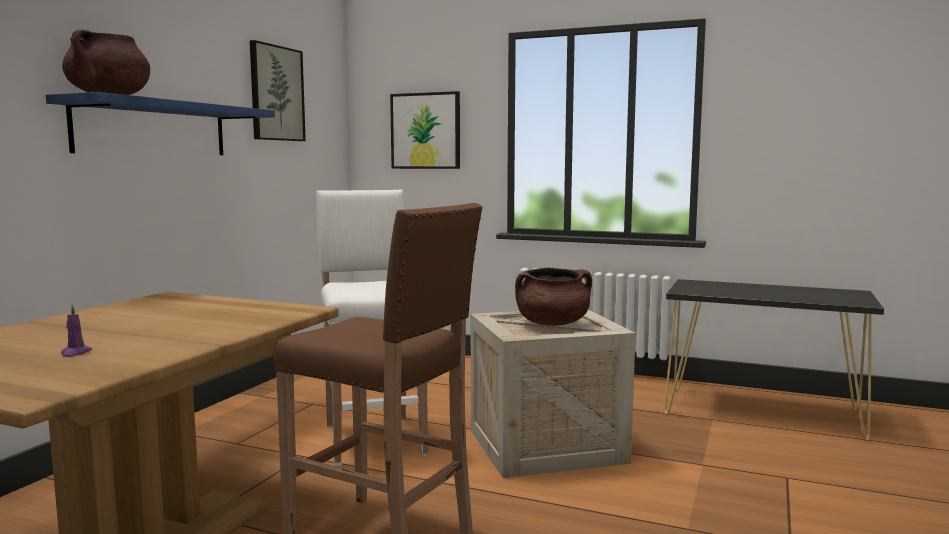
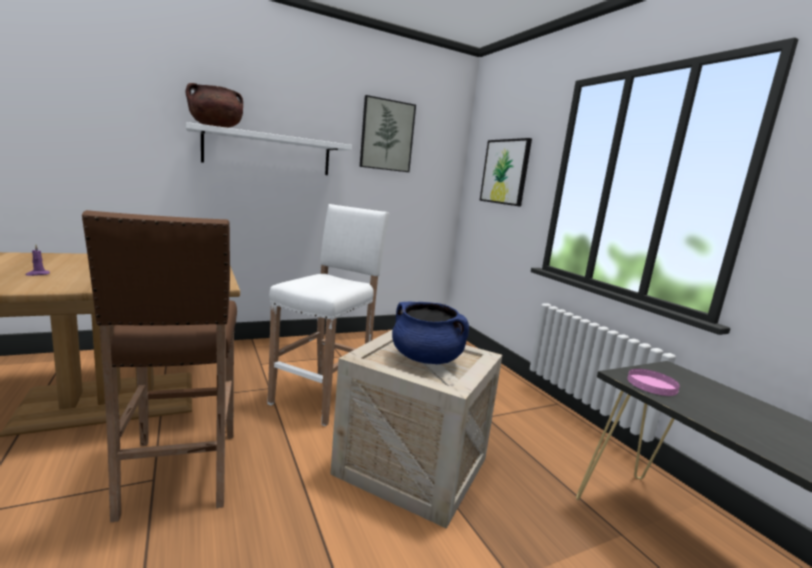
camera: 40 degrees right, 5 degrees up
(153, 129) = (268, 152): blue shelf -> white shelf
(552, 324) = (426, 359): brown cooking pot -> blue cooking pot
(703, 291) = (652, 385): none -> pink plate

